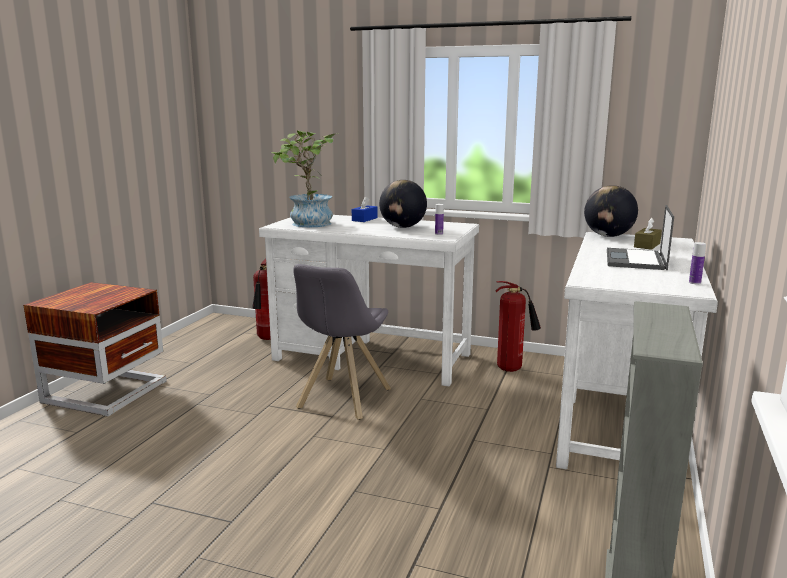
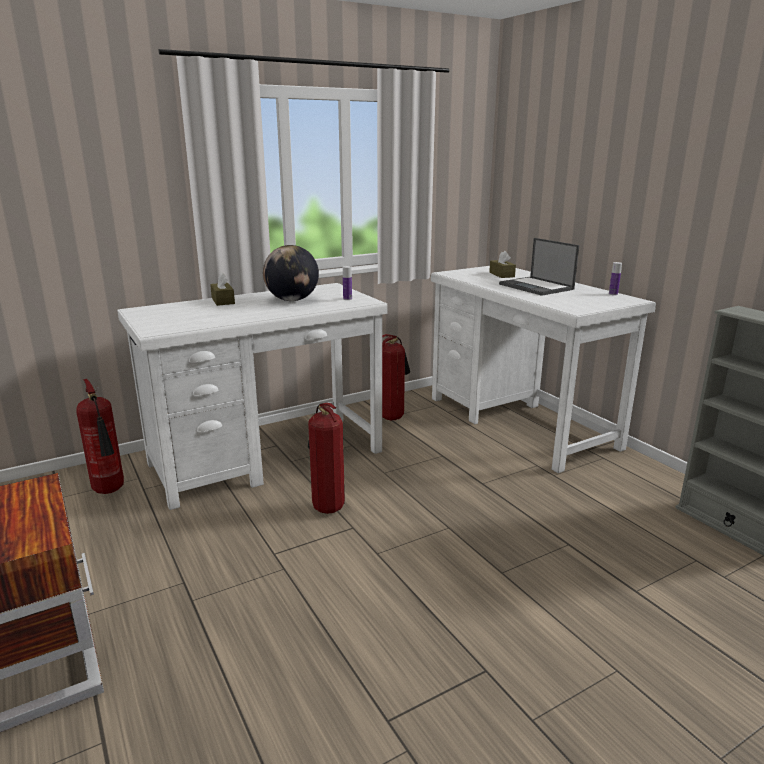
camera: 50 degrees left, 5 degrees up
(307, 224) = (185, 320): potted plant -> none
(343, 398) = (326, 507): grey chair -> fire extinguisher
(364, 219) = (223, 301): blue tissue box -> brown tissue box
(608, 236) = (457, 273): globe -> none

